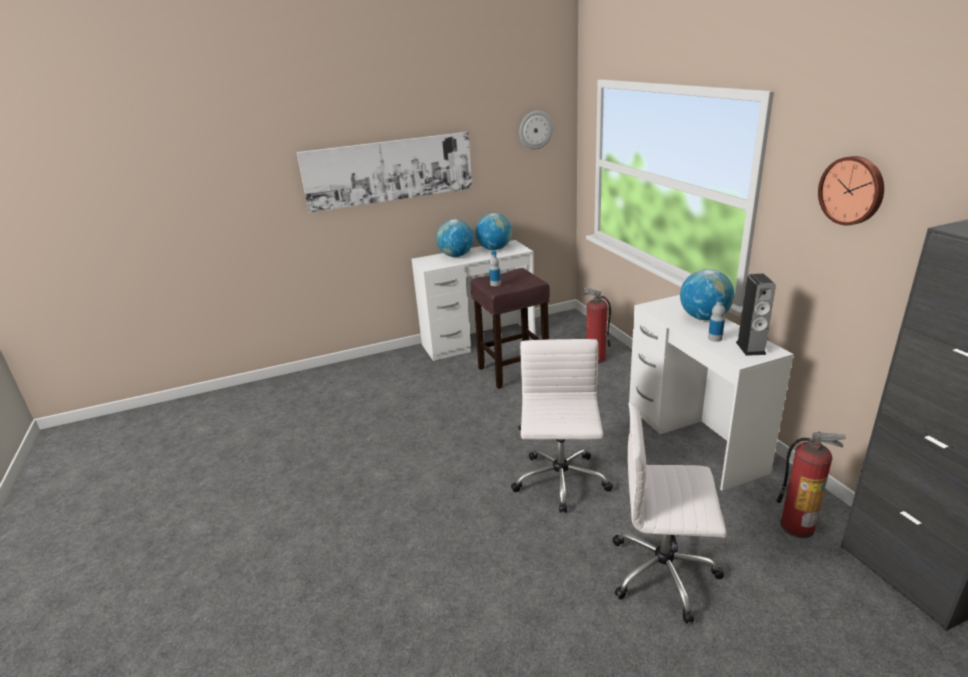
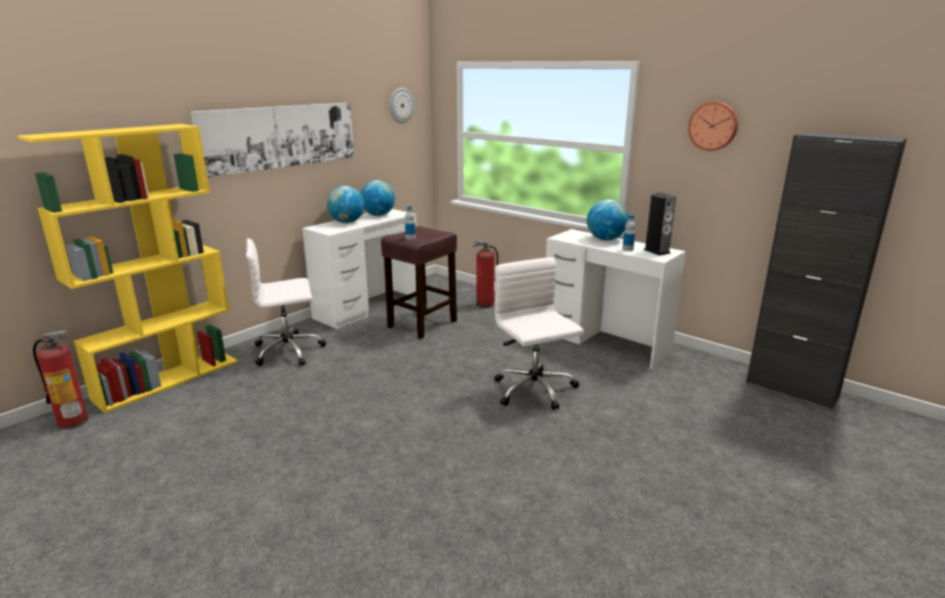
camera: 30 degrees left, 5 degrees down
(273, 385) = (168, 379): none -> yellow bookcase
(664, 572) = (659, 426): white office chair -> white office chair (289, 350)
(797, 526) = (713, 377): fire extinguisher -> fire extinguisher (73, 421)

